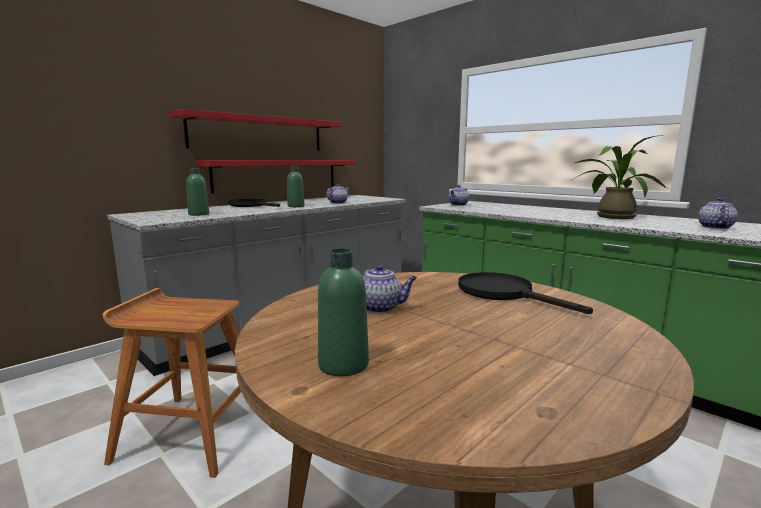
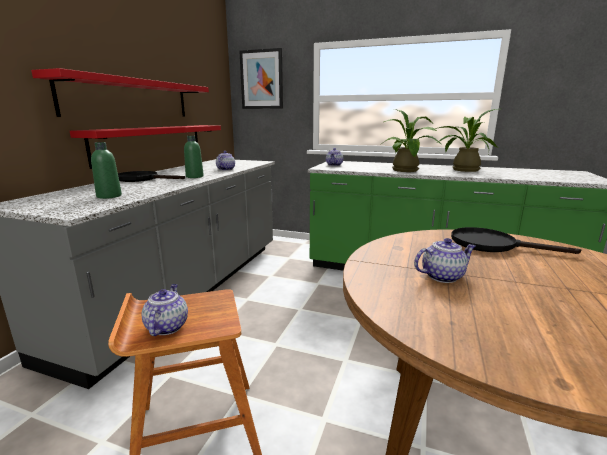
camera: 25 degrees left, 5 degrees up
(343, 365) = (537, 344): green bottle -> none
(411, 112) = (261, 79): none -> picture
(529, 213) = (406, 171): none -> potted plant
(714, 227) = (536, 174): teapot -> teapot (167, 326)

